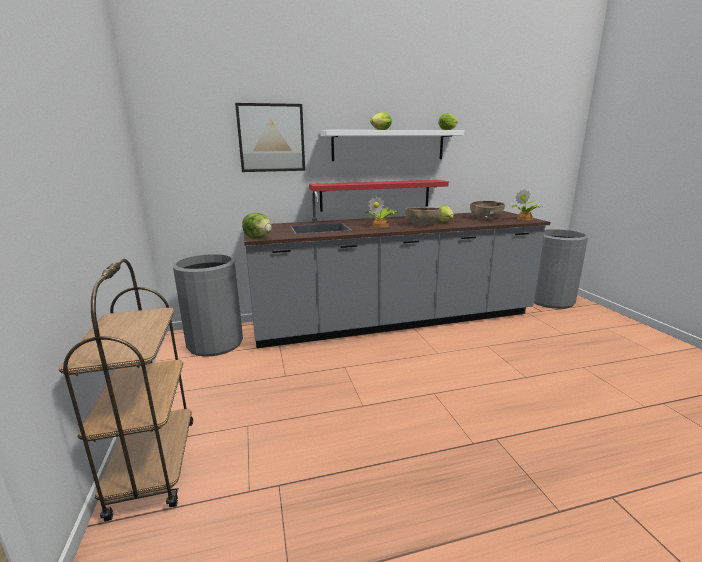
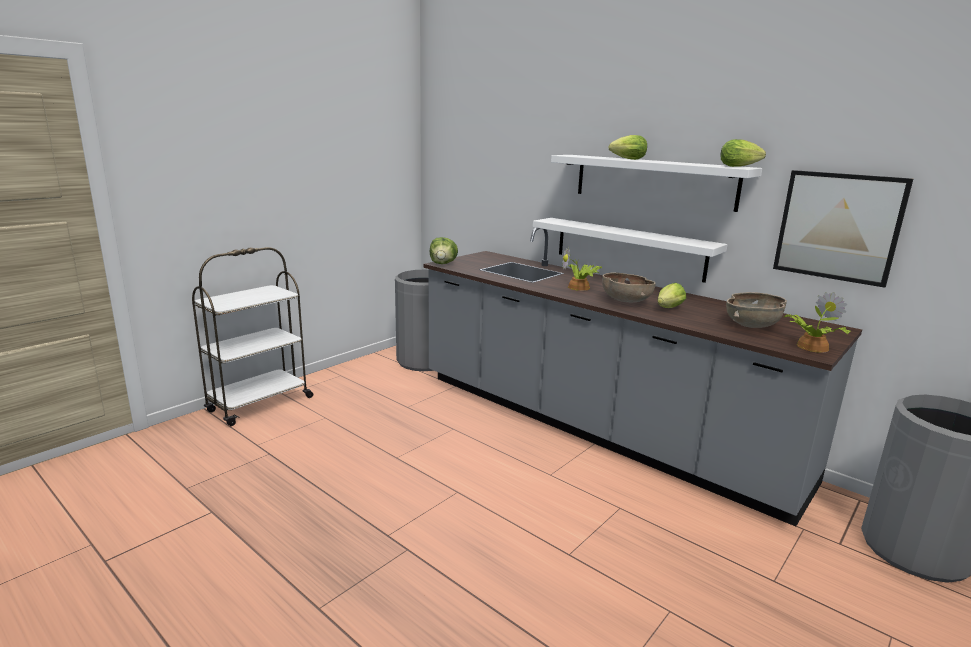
camera: 55 degrees right, 0 degrees up
(153, 468) = (259, 405): brown cart -> white cart
(271, 138) = (520, 159): picture -> picture (838, 226)
(375, 195) = (628, 248): red shelf -> white shelf

